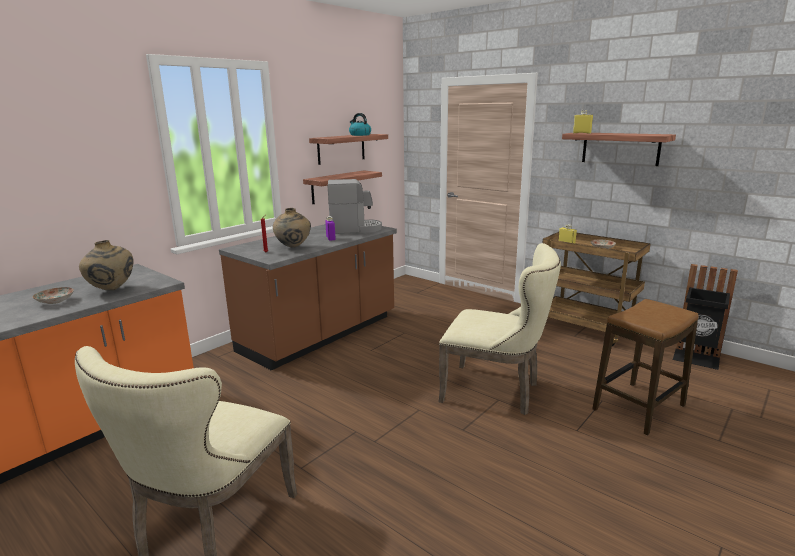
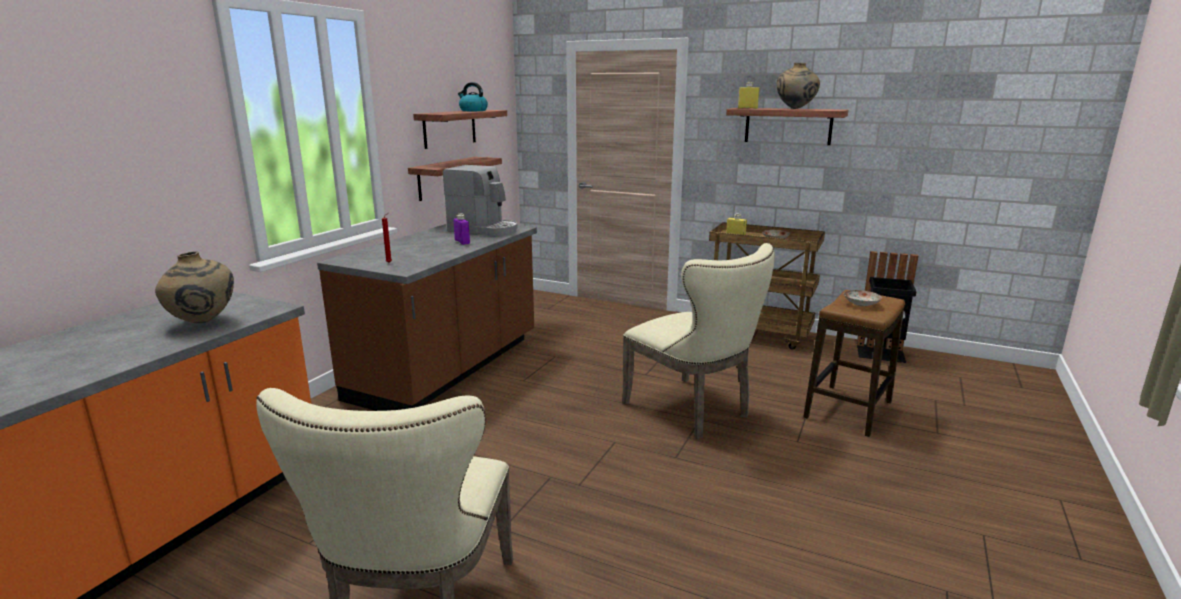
camera: 15 degrees left, 0 degrees up
(56, 301) = (124, 343): plate -> plate (861, 303)
(293, 247) = (422, 255): beige vase -> beige vase (795, 109)
(354, 229) = (484, 230): coffee machine -> coffee machine turned 45 degrees clockwise
(496, 391) = (693, 411): beige chair -> beige chair turned 45 degrees clockwise

